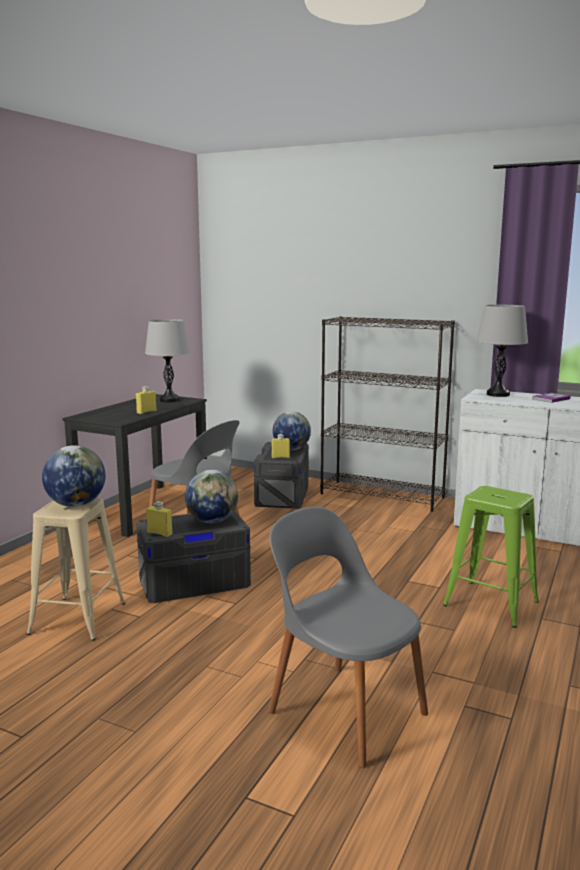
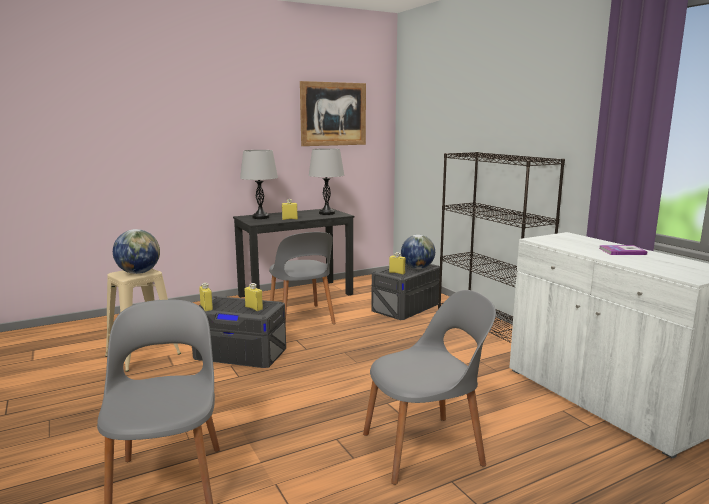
camera: 35 degrees right, 0 degrees up
(150, 276) = (333, 114): none -> picture
(212, 521) = (254, 308): globe -> yellow bottle
(490, 603) = (425, 448): green stool -> grey chair
(498, 394) = (573, 240): grey table lamp -> grey table lamp (260, 217)

